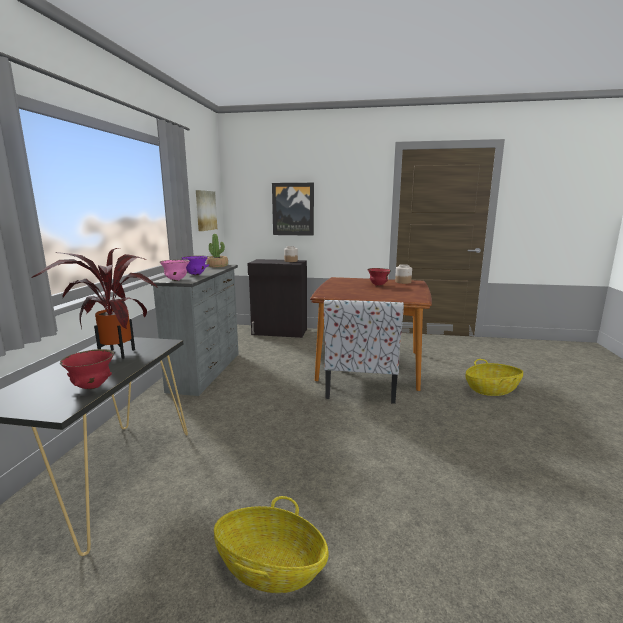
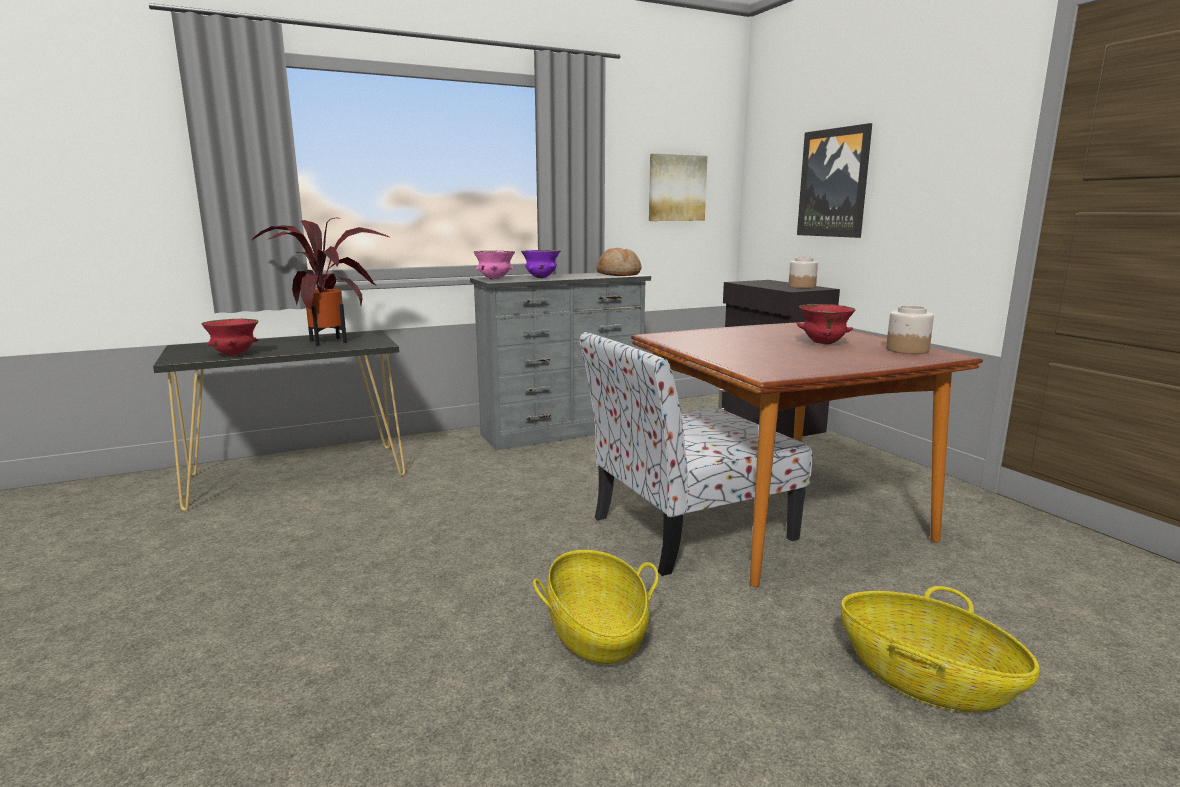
camera: 55 degrees right, 0 degrees up
(217, 266) = (618, 274): potted plant -> bread
(270, 567) = (187, 598): basket -> basket (596, 633)

